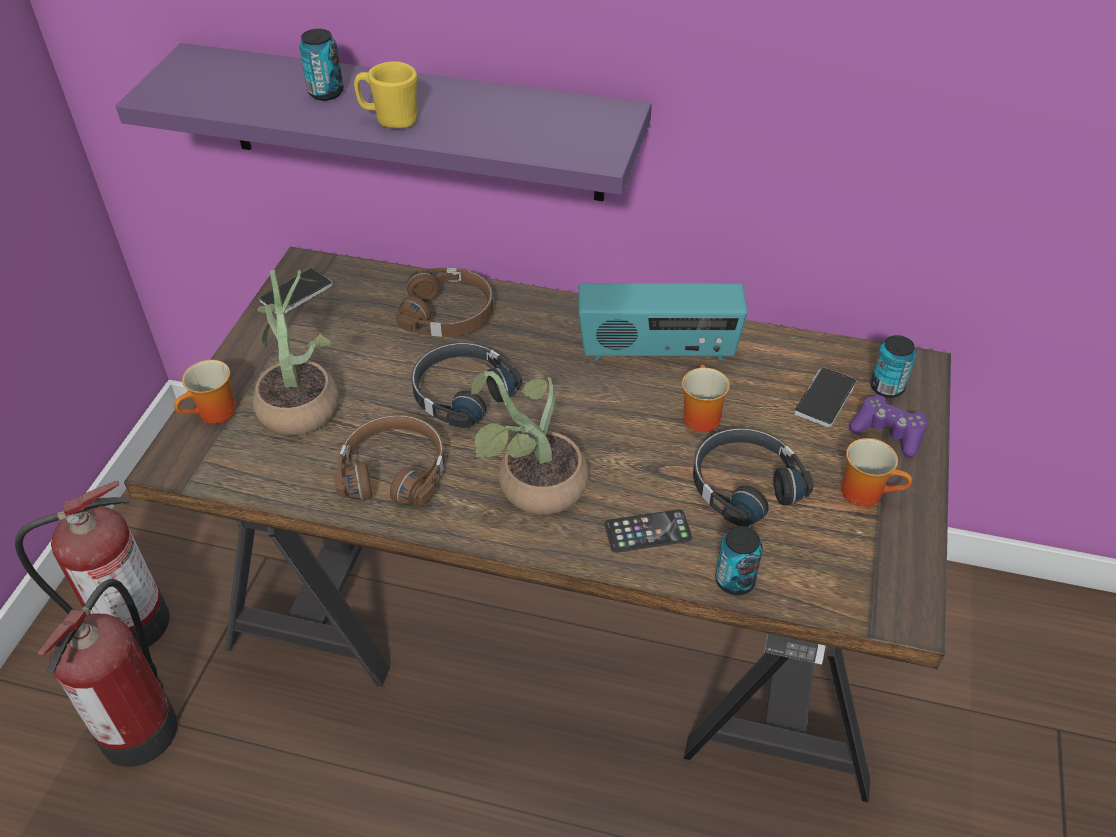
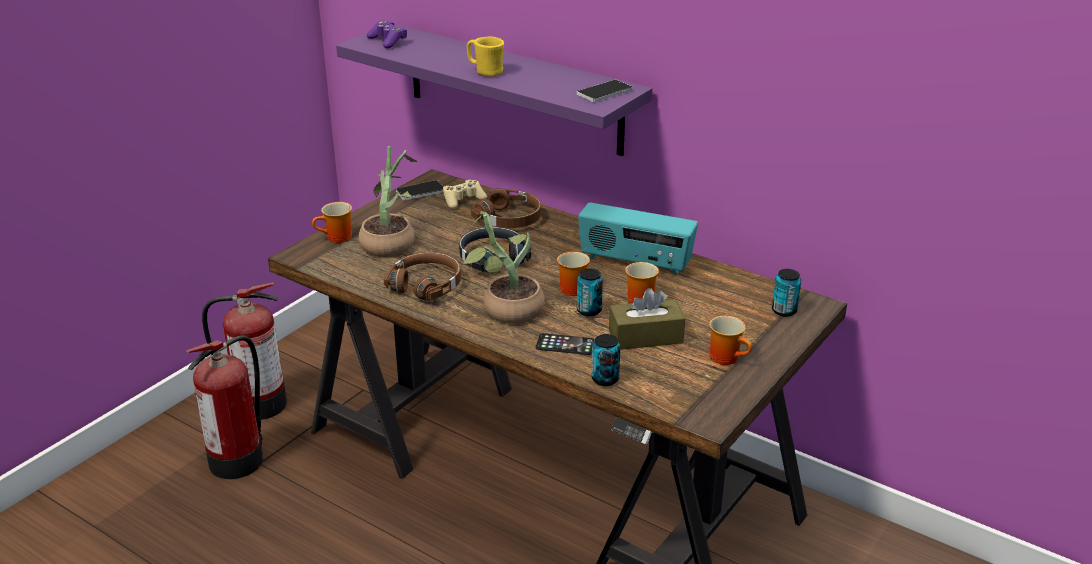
camera: 20 degrees right, 15 degrees down
(326, 93) = (457, 55): can -> can (589, 310)
(366, 295) = (463, 200): none -> beige game controller
(600, 419) = (572, 287): none -> mug
(744, 484) = (645, 337): black headphones -> brown tissue box
(825, 398) = (734, 307): phone -> phone (604, 92)
(888, 433) = (766, 333): purple game controller -> purple game controller (388, 41)

